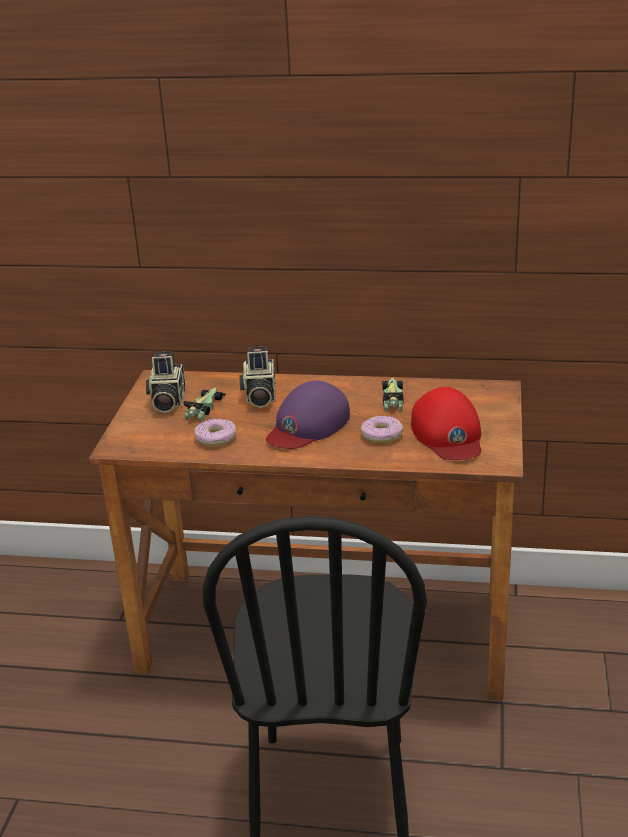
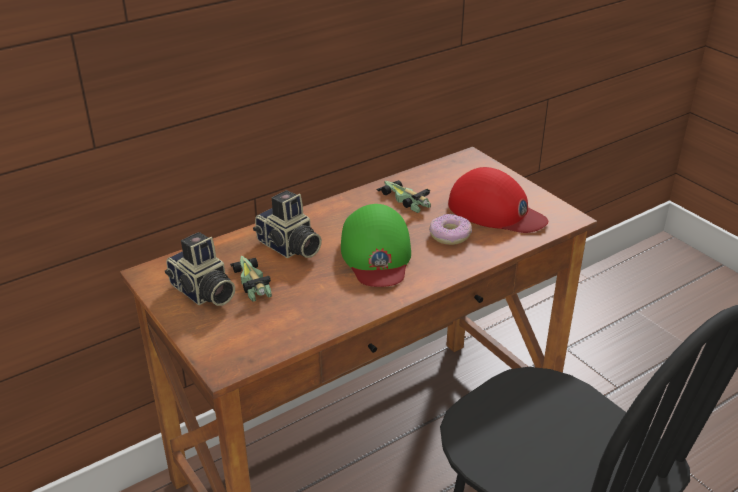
camera: 45 degrees left, 5 degrees up
(216, 438) = (314, 306): donut -> none
(307, 425) = (376, 254): purple cap -> green cap

